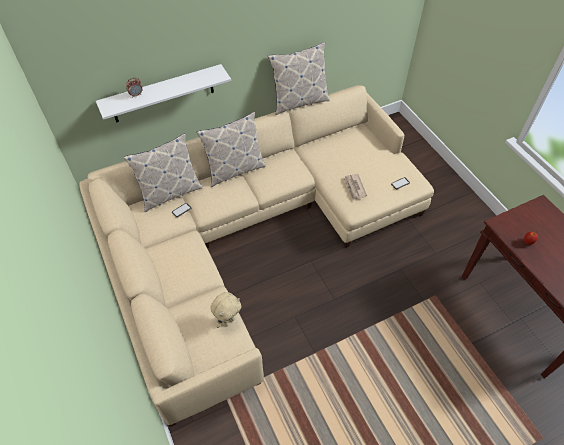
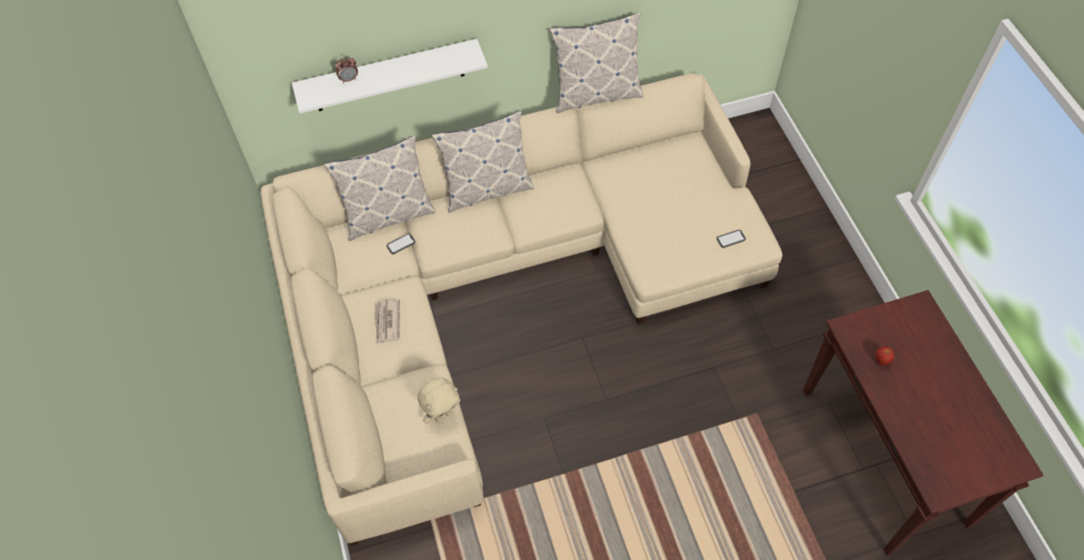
camera: 10 degrees right, 5 degrees up
(354, 187) = (659, 238): newspaper -> newspaper (387, 322)

